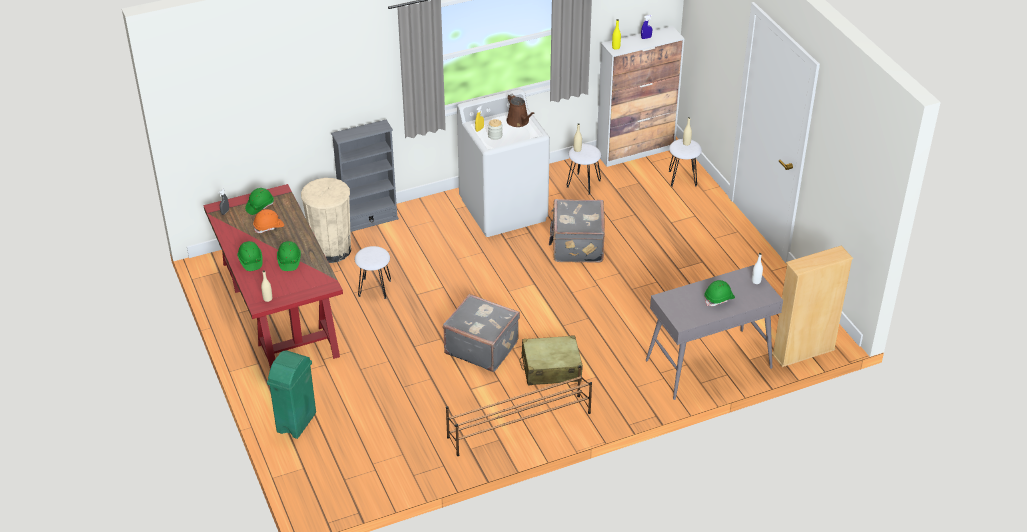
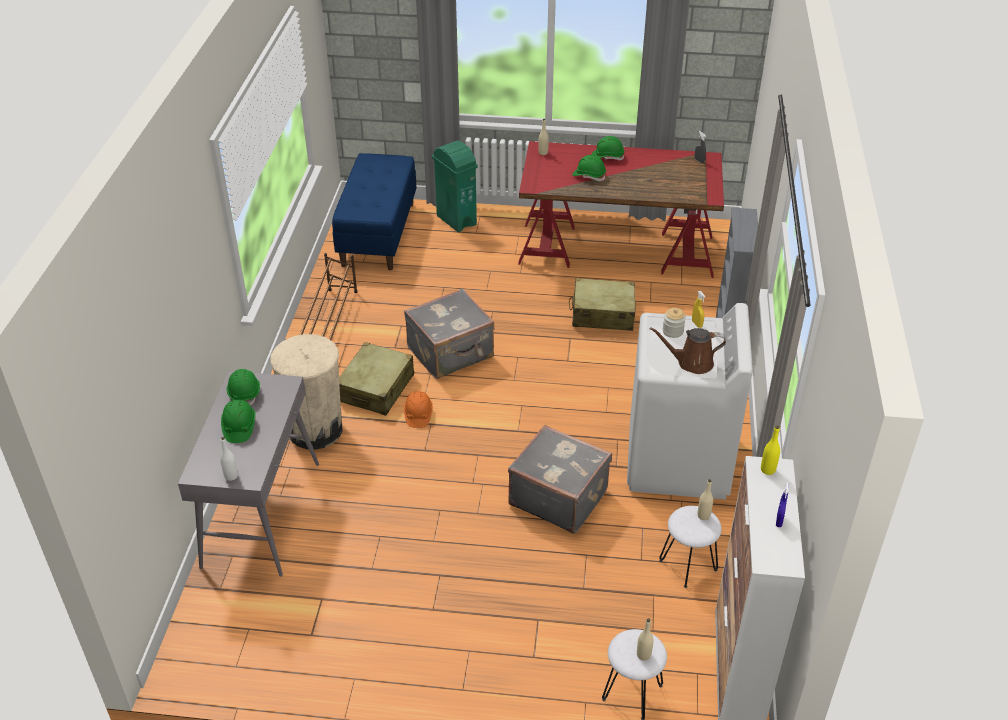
camera: 120 degrees right, 0 degrees up
(260, 206) = (694, 181): green hard hat -> green hard hat (245, 393)
(269, 227) = (654, 178): orange hard hat -> orange hard hat (418, 415)
(331, 250) = (689, 305): beige trash can -> beige trash can (315, 430)
(353, 465) = (378, 234): none -> blue bench
(375, 288) = (602, 314): white stool -> beige suitcase
(803, 352) = (191, 617): beige bookcase -> none

